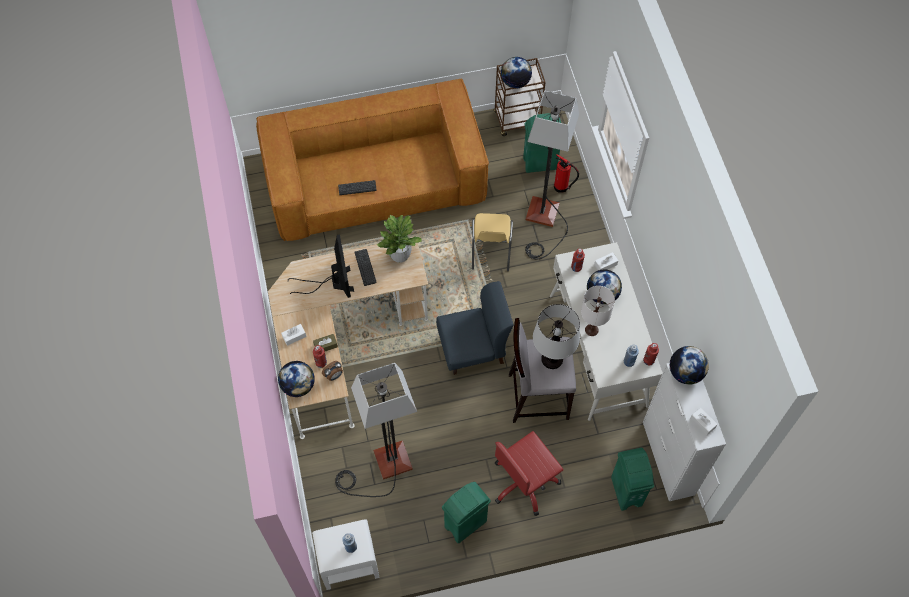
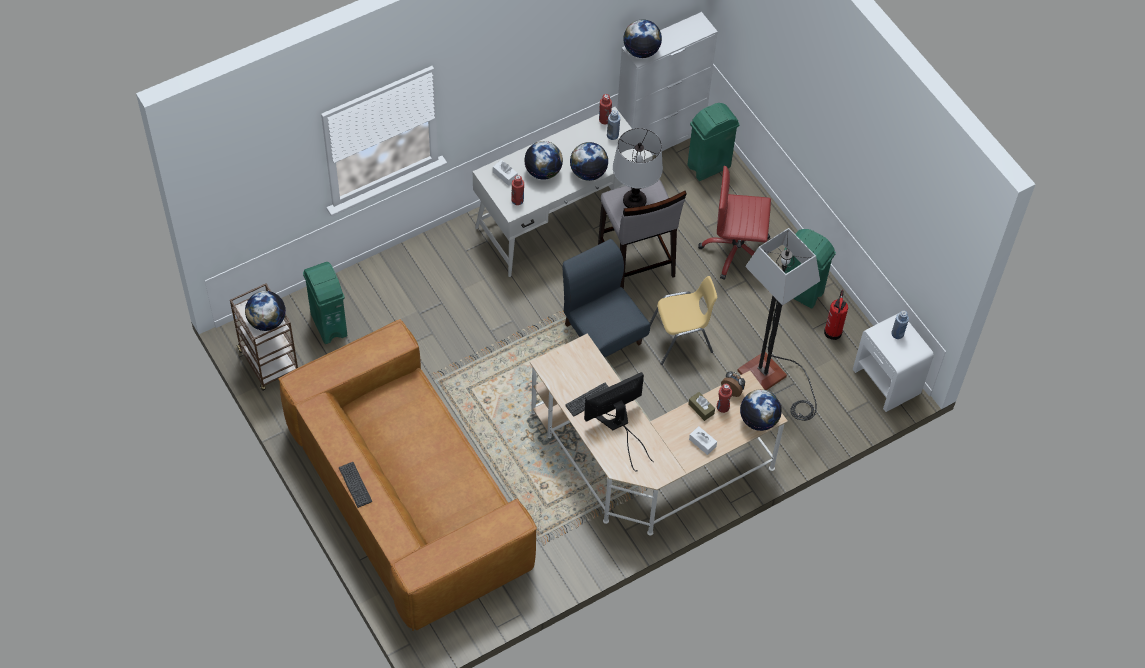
camera: 110 degrees left, 5 degrees down
(357, 188) = (459, 471): keyboard -> keyboard (355, 485)
(400, 255) = (561, 369): potted plant -> none
(490, 251) = (471, 347): yellow chair -> yellow chair (681, 340)
(524, 483) = (736, 251): red office chair -> red office chair turned 150 degrees clockwise
(543, 221) = (412, 304): floor lamp -> none
(562, 187) = (358, 295): fire extinguisher -> fire extinguisher (833, 331)
(591, 330) = (588, 172): white table lamp -> globe
(702, 423) = (688, 31): white tissue box -> none

